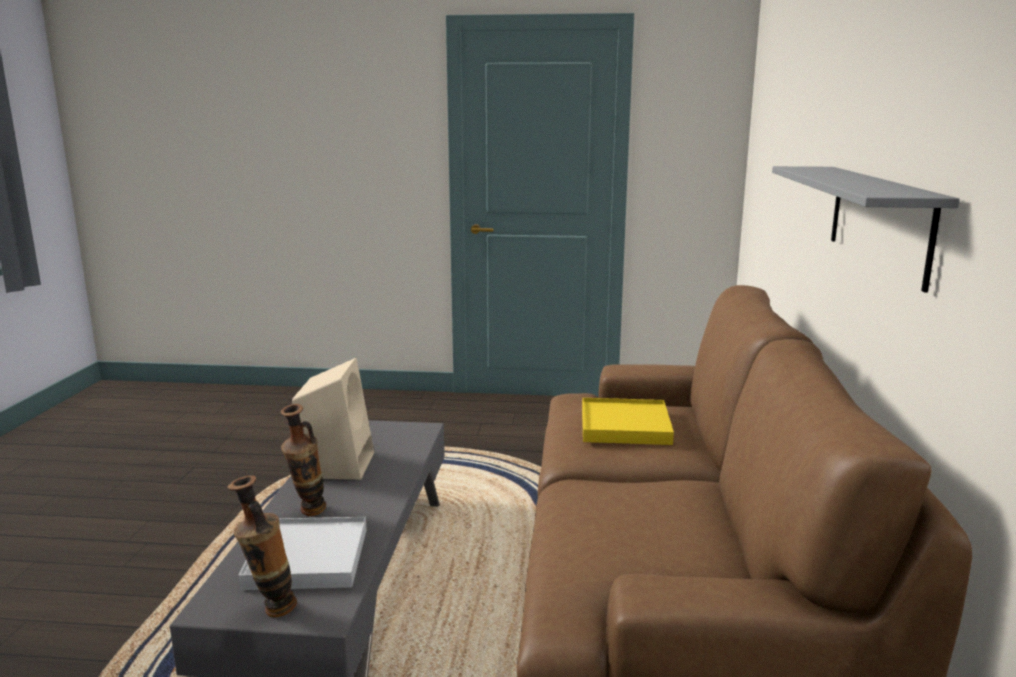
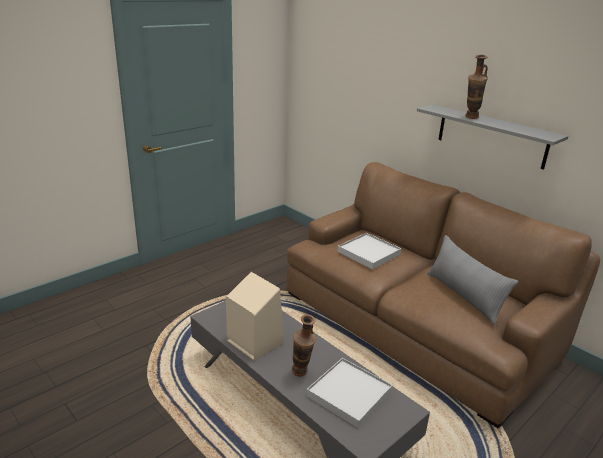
camera: 50 degrees left, 10 degrees up
(269, 610) = (387, 425): vase -> vase (470, 118)
(625, 426) = (369, 253): yellow tray -> white tray
(651, 528) = (464, 296): none -> grey pillow

